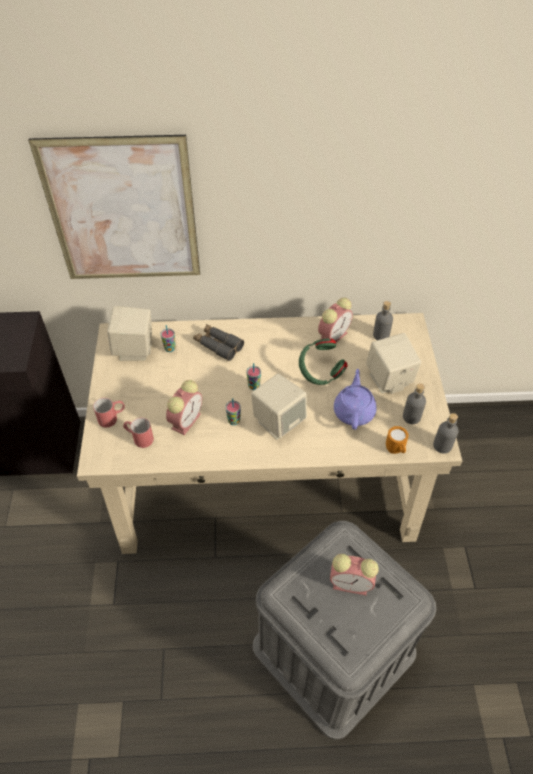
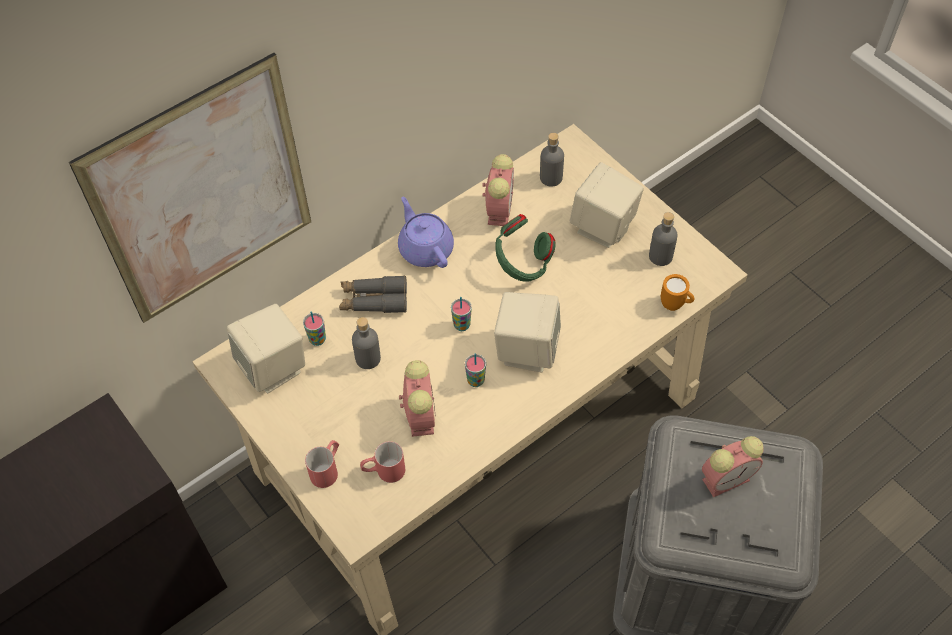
camera: 35 degrees left, 5 degrees up
(354, 411) = (597, 287): purple teapot -> purple teapot (425, 248)
(442, 445) = (716, 270): grey bottle -> grey bottle (368, 358)

